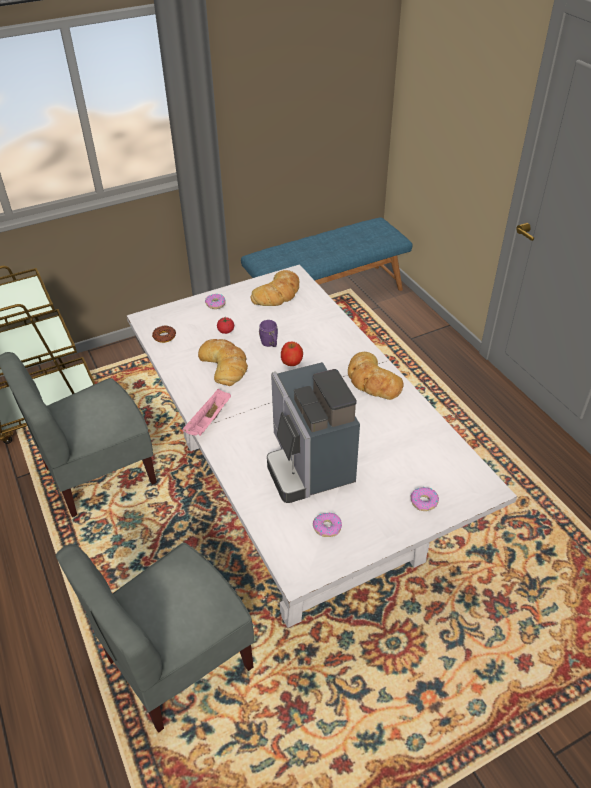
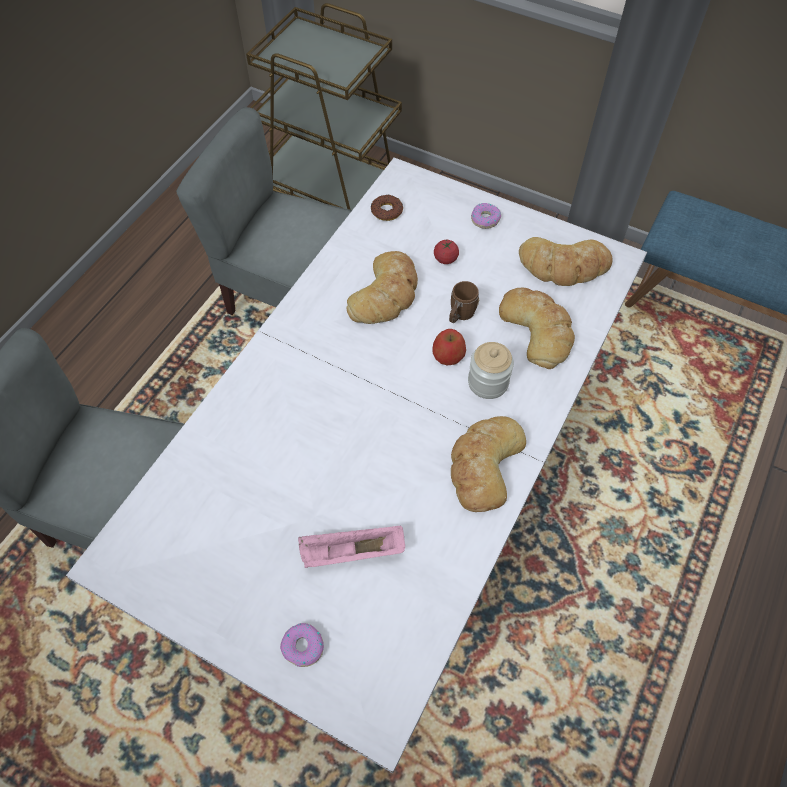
camera: 55 degrees right, 15 degrees up
(208, 421) = (282, 337): pink tray -> pink tray (351, 553)
(270, 344) = (460, 315): purple mug -> brown mug
(308, 322) = (538, 329): none -> bread
(309, 463) = (283, 476): coffee machine -> none
(323, 355) = (488, 382): none -> jar
(327, 527) = (194, 554): donut -> none

